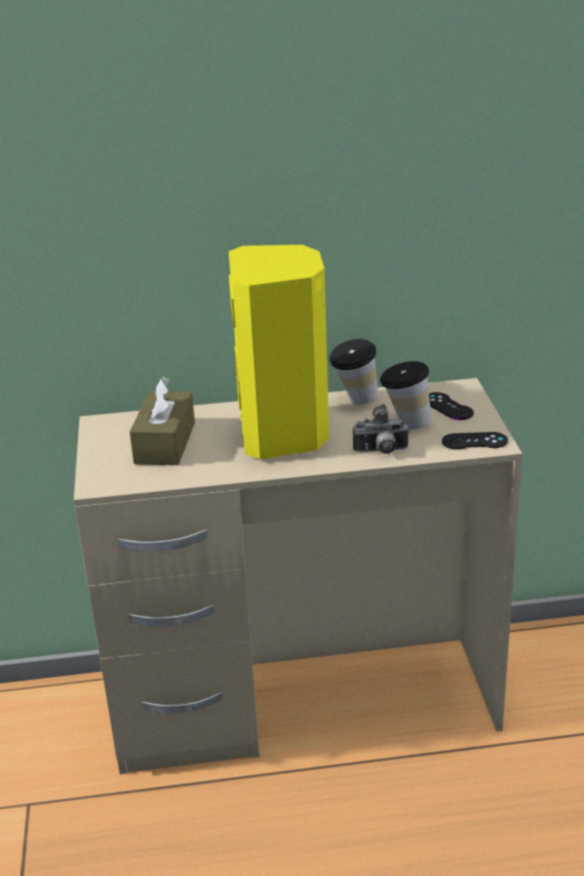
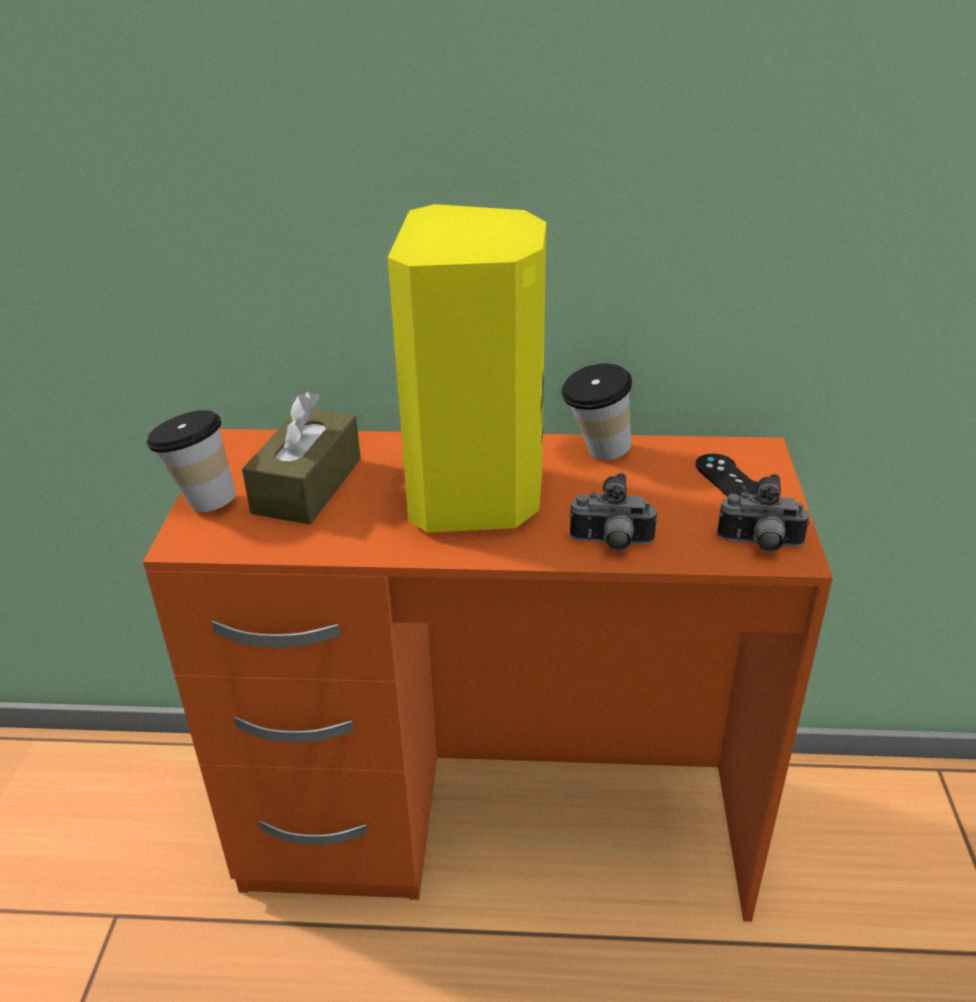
camera: 10 degrees right, 5 degrees up
(304, 702) = (496, 826): beige desk -> orange desk
(405, 424) = (660, 500): cup -> cup (201, 501)
(474, 441) = (760, 545): black game controller -> camera

